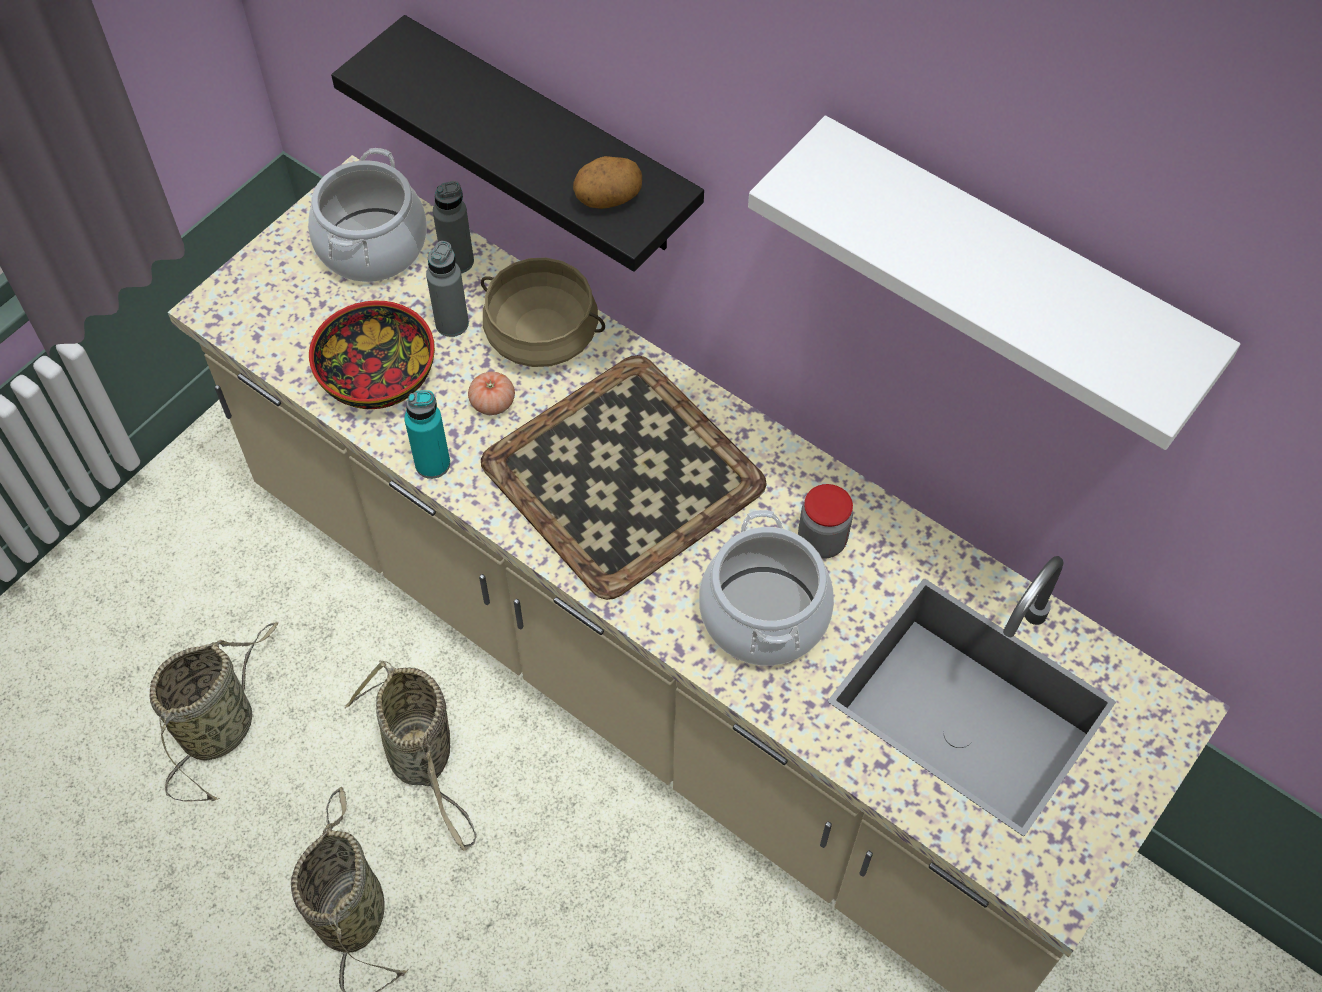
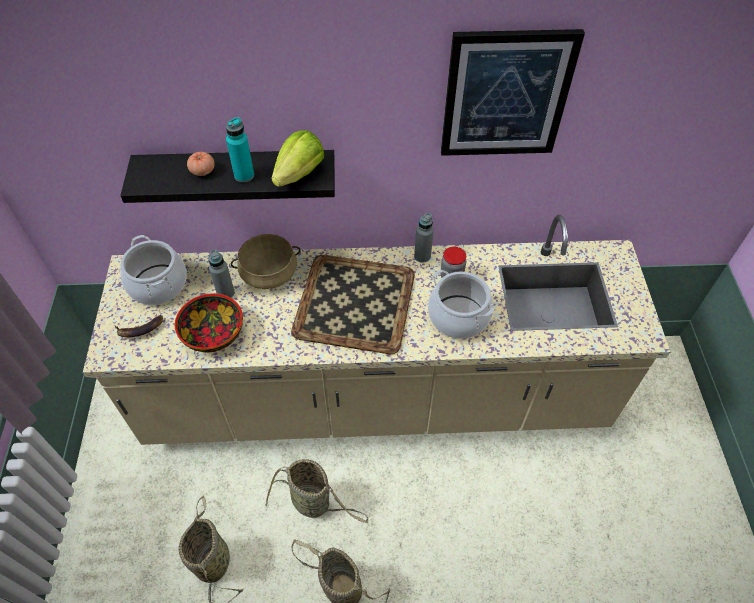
camera: 40 degrees left, 5 degrees down
(289, 300) = (140, 329): none -> banana
(432, 464) = (272, 351): turquoise bottle -> turquoise bottle (244, 175)
(457, 261) = (203, 268): grey bottle -> grey bottle (422, 256)
(492, 402) = (274, 311): tomato -> tomato (202, 171)
(608, 199) = (299, 174): potato -> lettuce
(1009, 270) = (506, 95): white shelf -> picture

